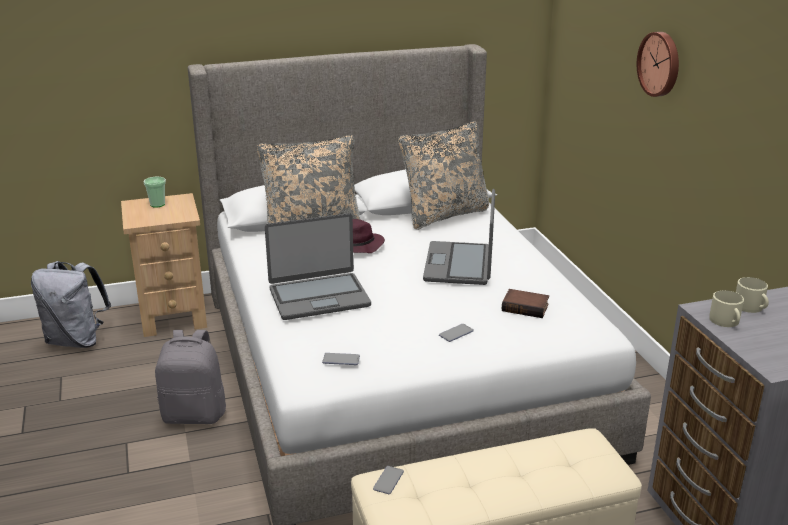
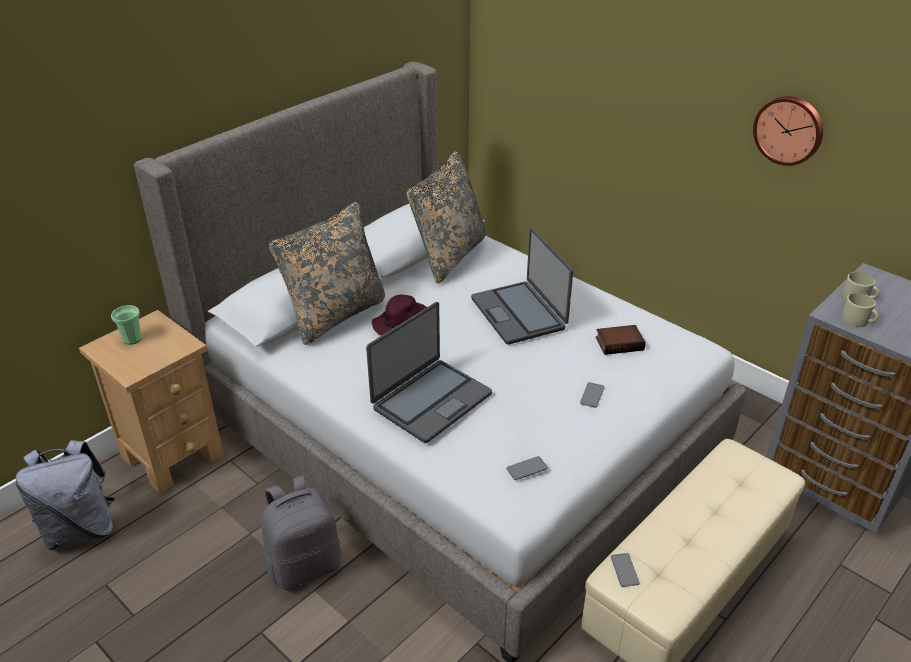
camera: 30 degrees left, 10 degrees up
(660, 64) = (654, 66): wall clock -> wall clock (789, 130)

